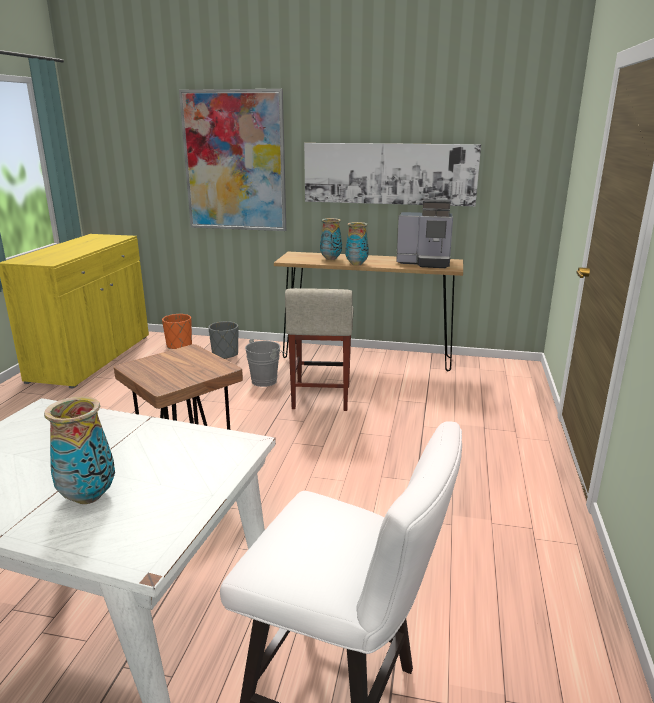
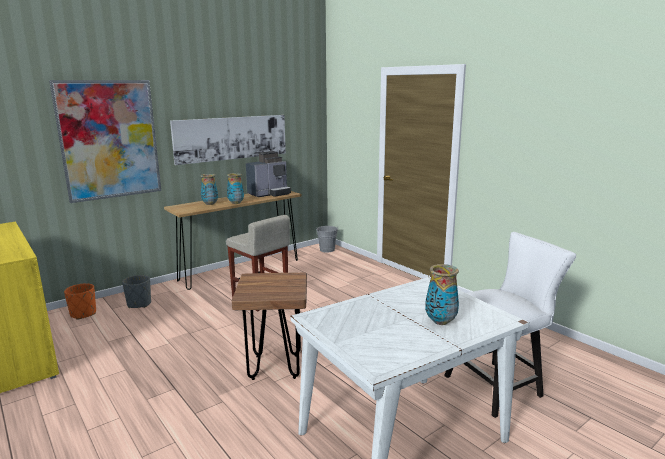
camera: 50 degrees left, 5 degrees down
(266, 380) = (207, 305): grey bucket -> grey bucket (327, 249)

